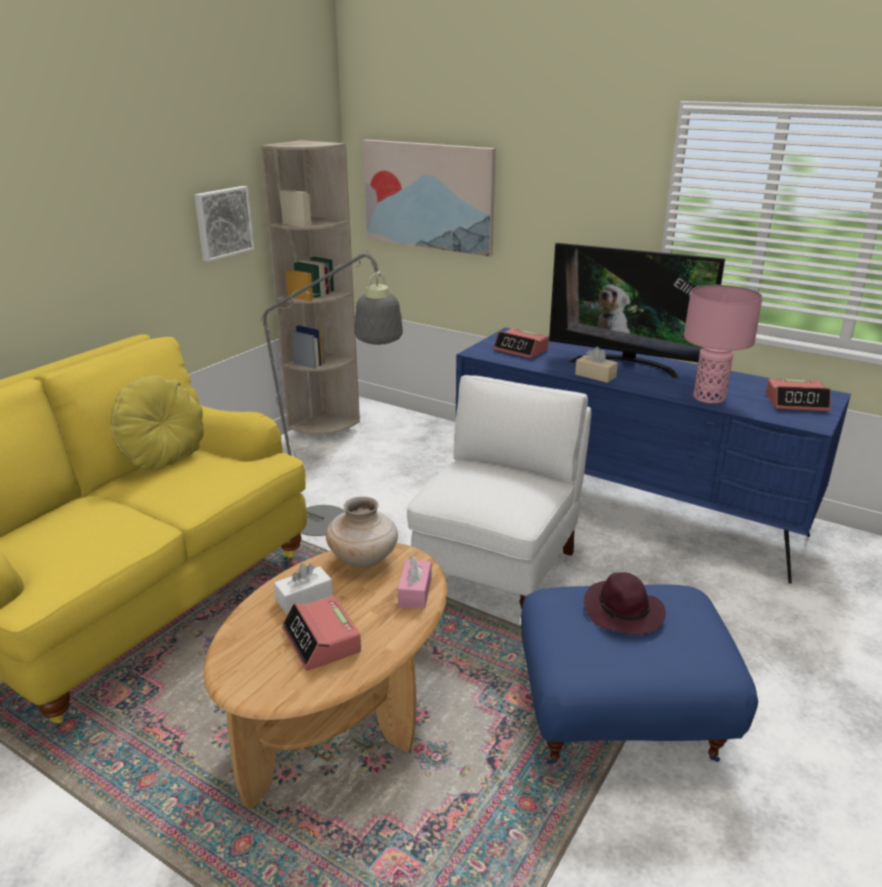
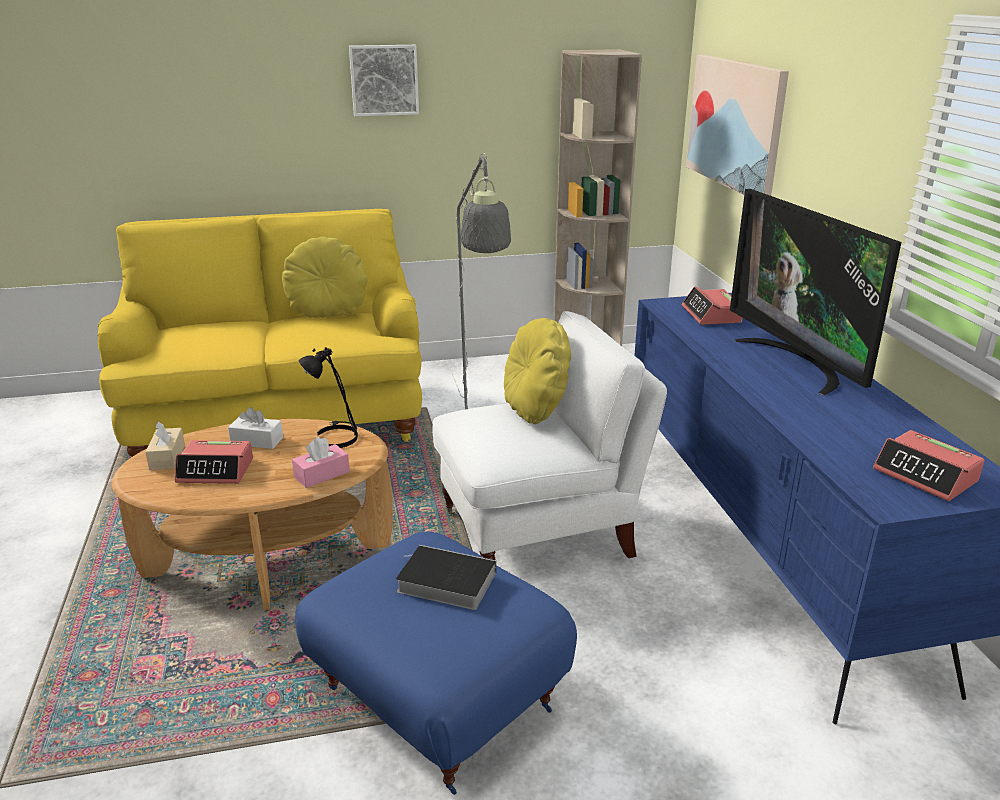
camera: 45 degrees right, 0 degrees up
(222, 222) = (505, 123): picture -> picture (384, 80)
(322, 641) = (216, 471): alarm clock -> alarm clock turned 105 degrees counterclockwise
(364, 559) = (335, 437): beige vase -> black table lamp
(484, 467) = (535, 411): none -> yellow pillow
(595, 376) = (732, 361): beige tissue box -> beige tissue box (167, 457)
(624, 612) = (443, 582): purple hat -> book
(709, 397) = (817, 426): pink table lamp -> none

